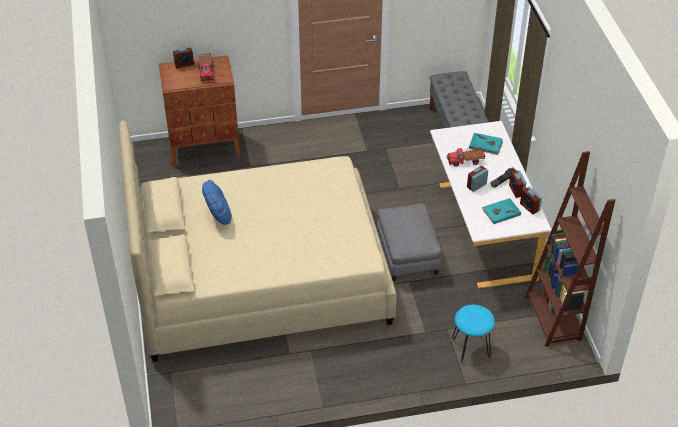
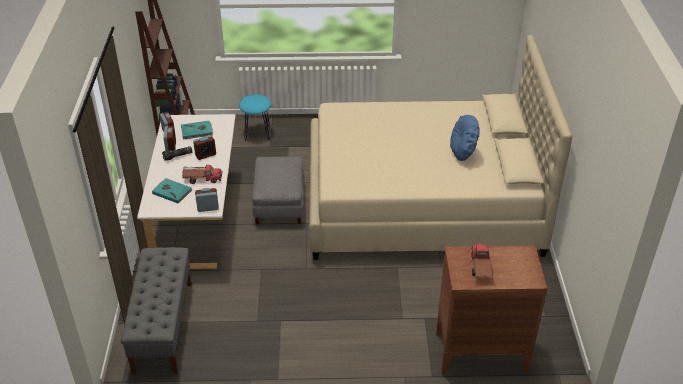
camera: 170 degrees left, 5 degrees down
(184, 64) = (511, 282): alarm clock -> alarm clock (208, 208)

